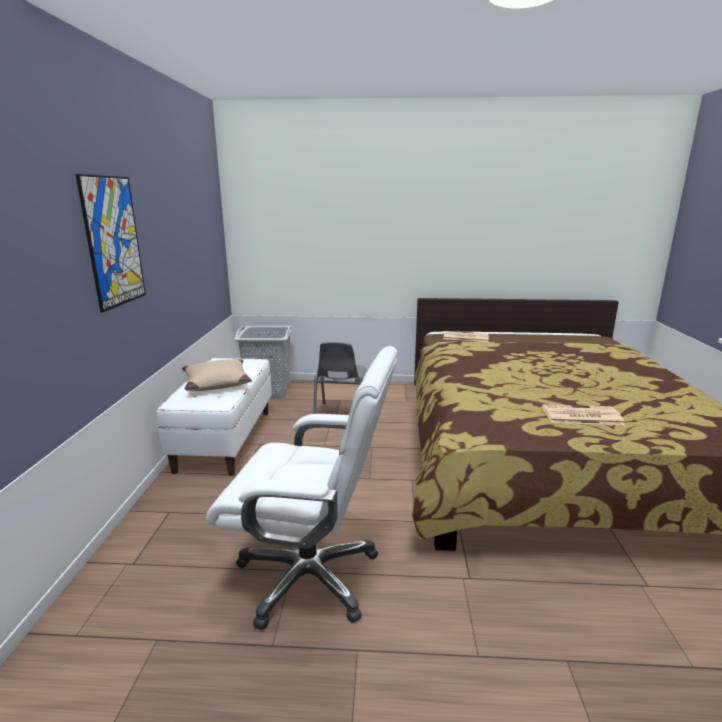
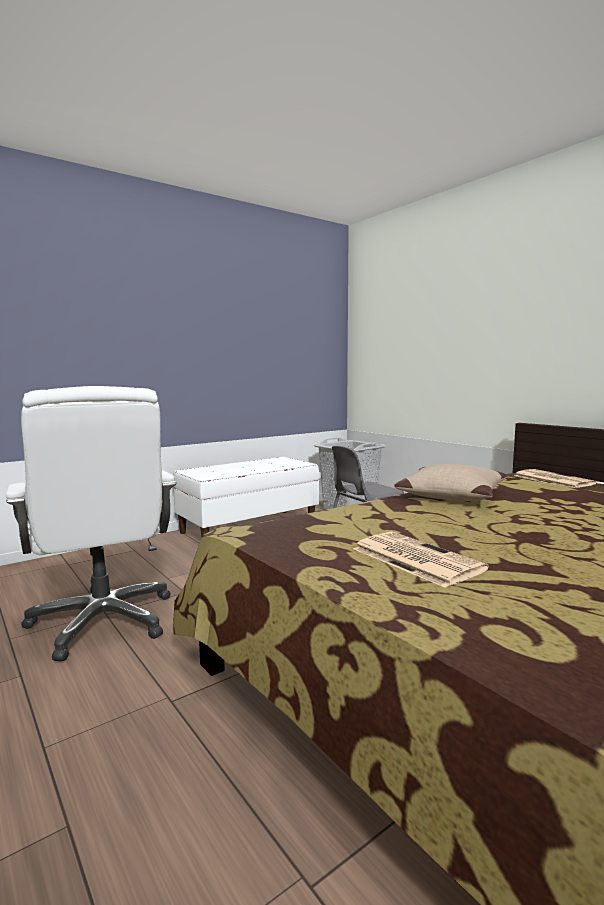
camera: 50 degrees right, 10 degrees down
(113, 242) = (152, 328): picture -> none
(216, 383) = (241, 467): beige pillow -> beige pillow (450, 495)

